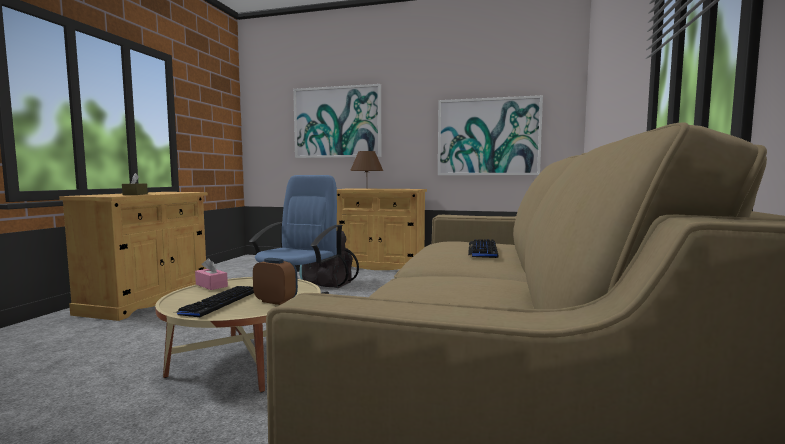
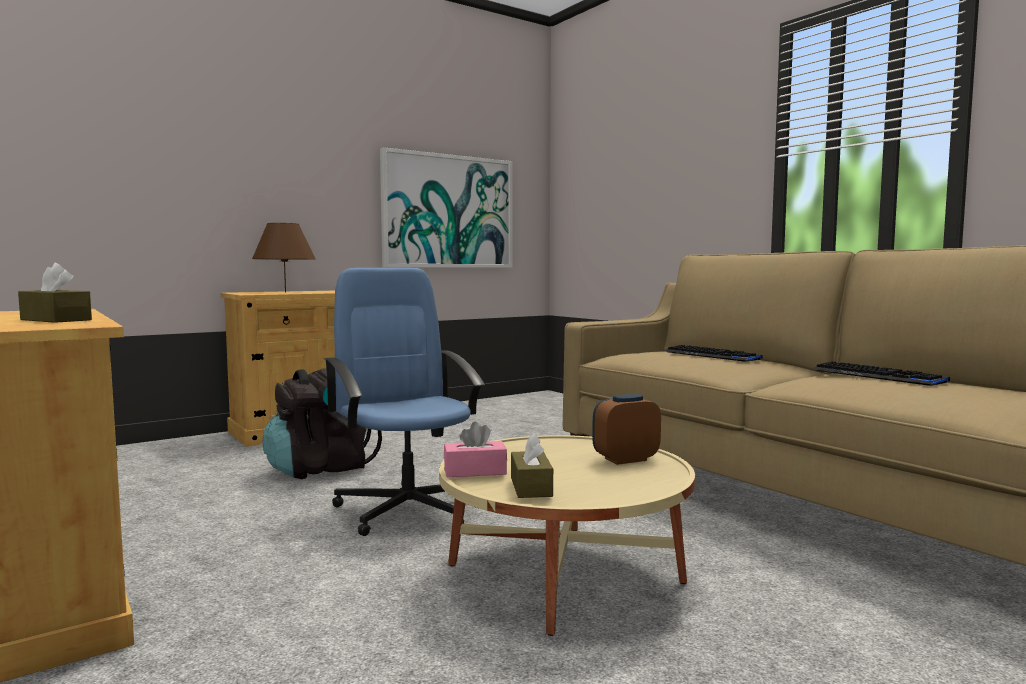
camera: 50 degrees left, 0 degrees up
(190, 297) = (531, 487): none -> brown tissue box
(219, 302) = (593, 478): keyboard -> keyboard (877, 376)
(337, 122) = (191, 162): picture -> none

